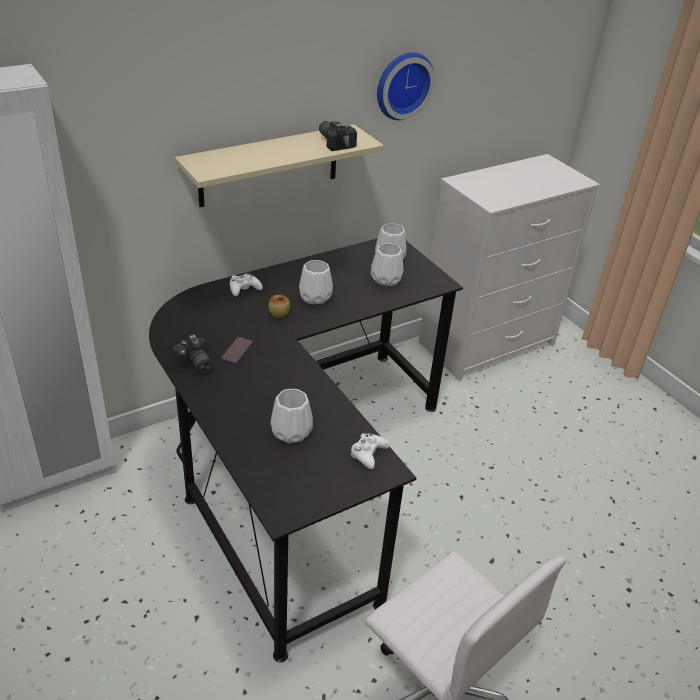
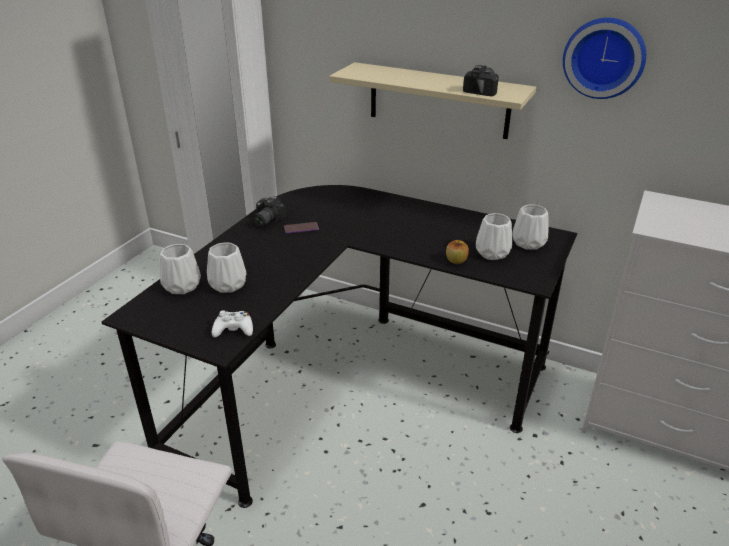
camera: 60 degrees right, 5 degrees down
(244, 289) = (381, 202): white game controller -> none
(279, 314) = (368, 227): apple -> apple (456, 261)
(315, 297) = (413, 232): white vase -> white vase (181, 286)

